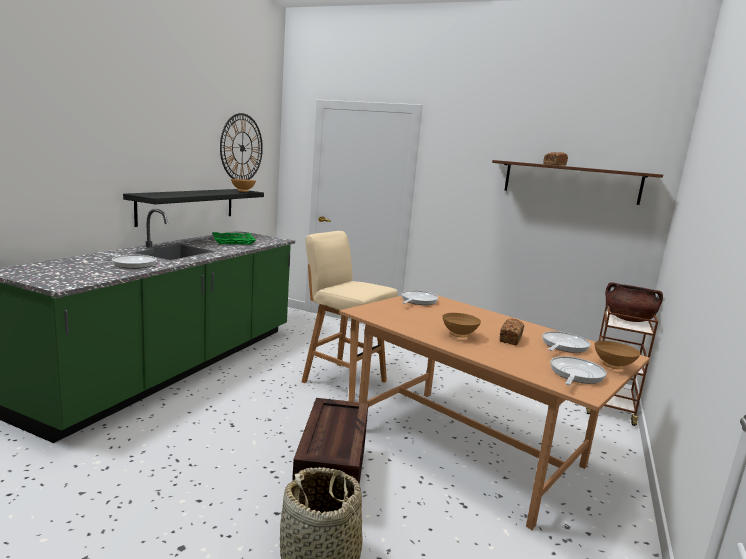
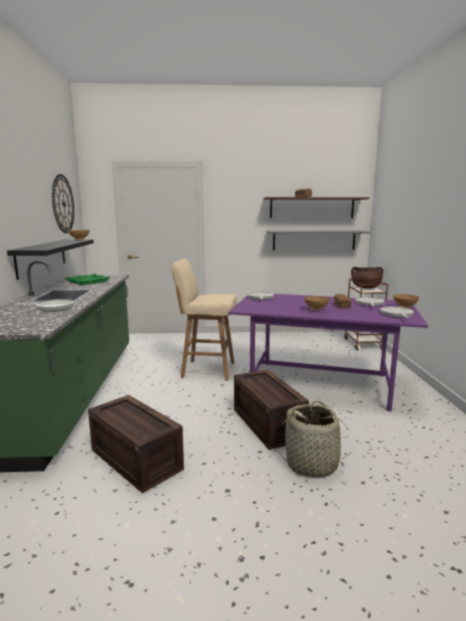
camera: 25 degrees left, 0 degrees up
(143, 466) = (138, 459): none -> crate
(466, 447) = (319, 384): brown dining table -> purple dining table
(568, 231) = (314, 240): none -> grey shelf

